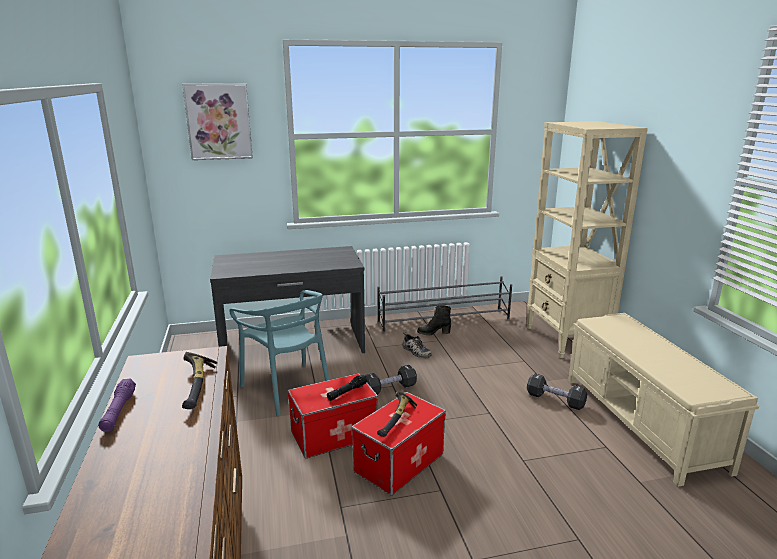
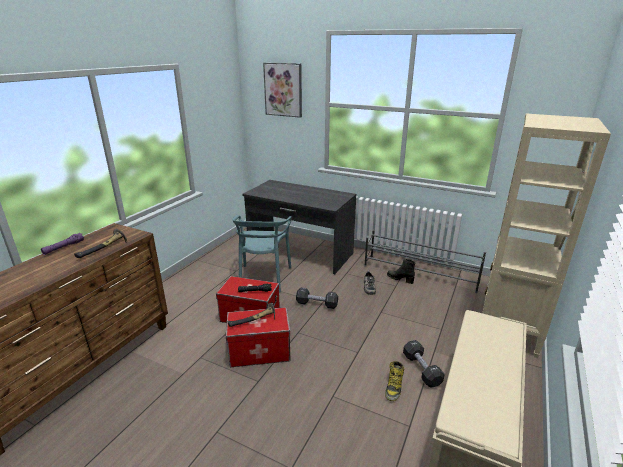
camera: 40 degrees right, 5 degrees up
(555, 424) = (394, 386): none -> boot

